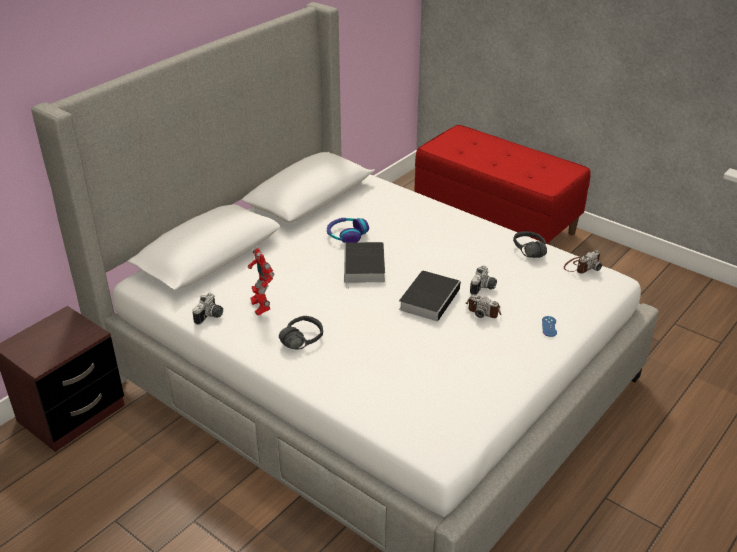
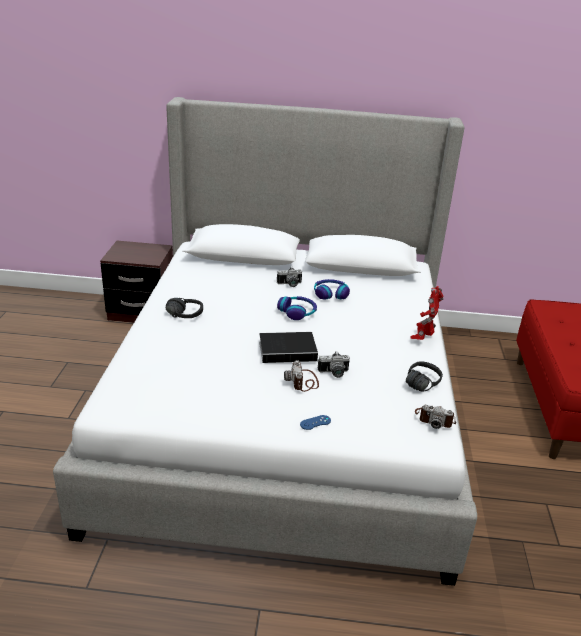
camera: 55 degrees right, 5 degrees down
(210, 316) = (179, 277): camera -> camera (290, 284)
(261, 307) = (206, 290): toy robot -> toy robot (423, 338)
(364, 267) = (297, 312): book -> headphones

